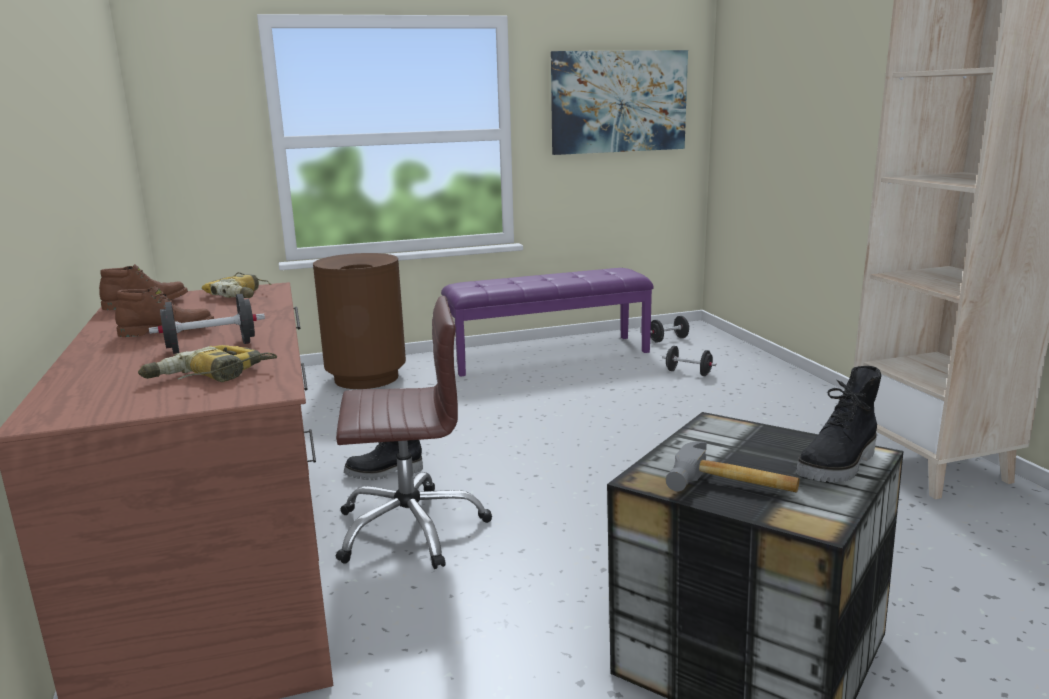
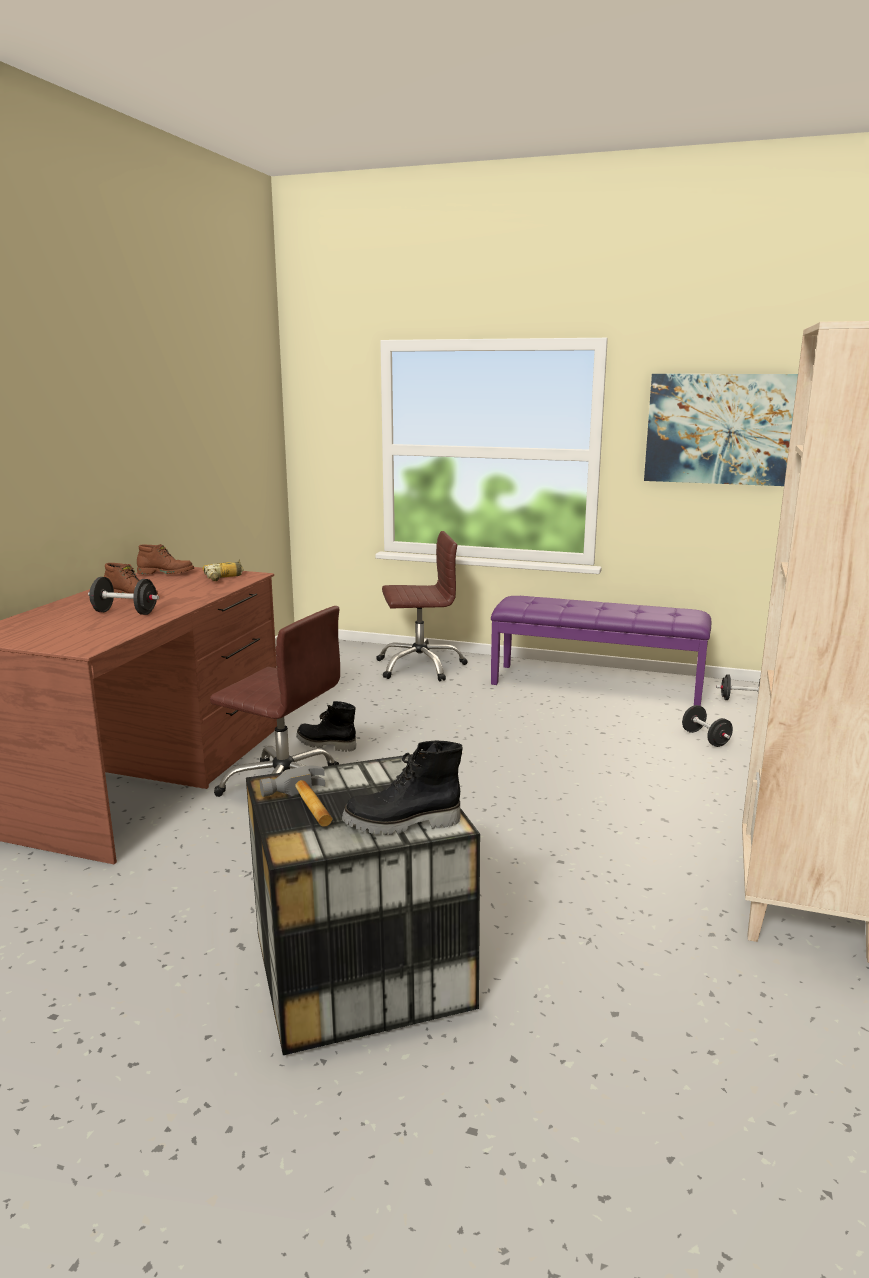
camera: 35 degrees right, 0 degrees up
(209, 377) = (81, 631): power drill -> none
(367, 378) = (420, 666): brown trash can -> brown office chair

